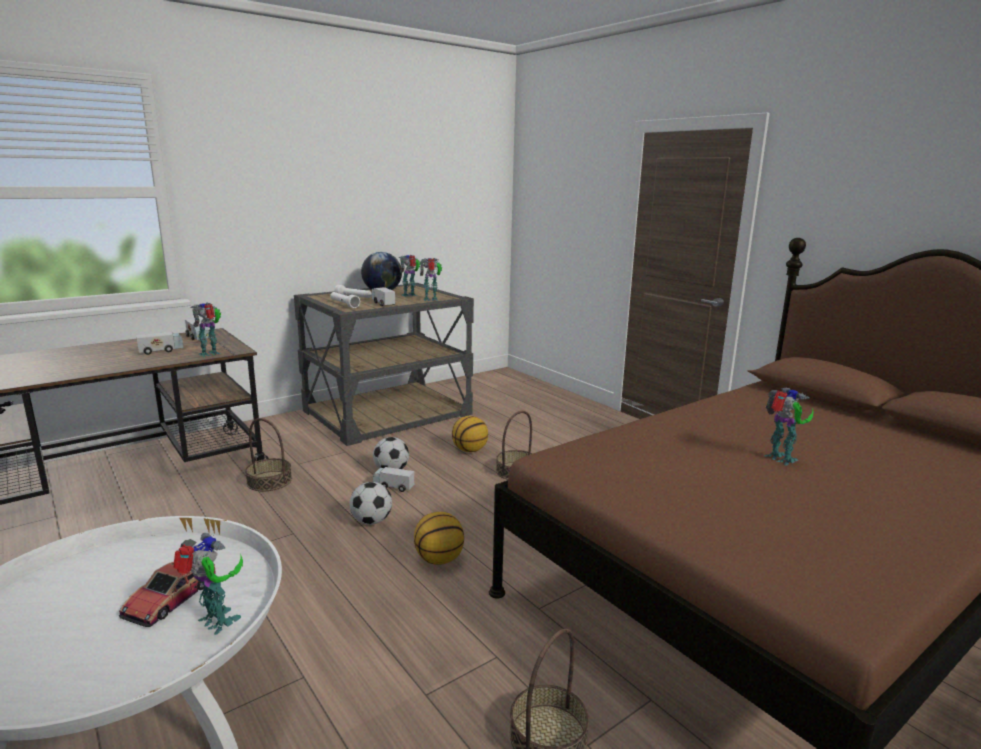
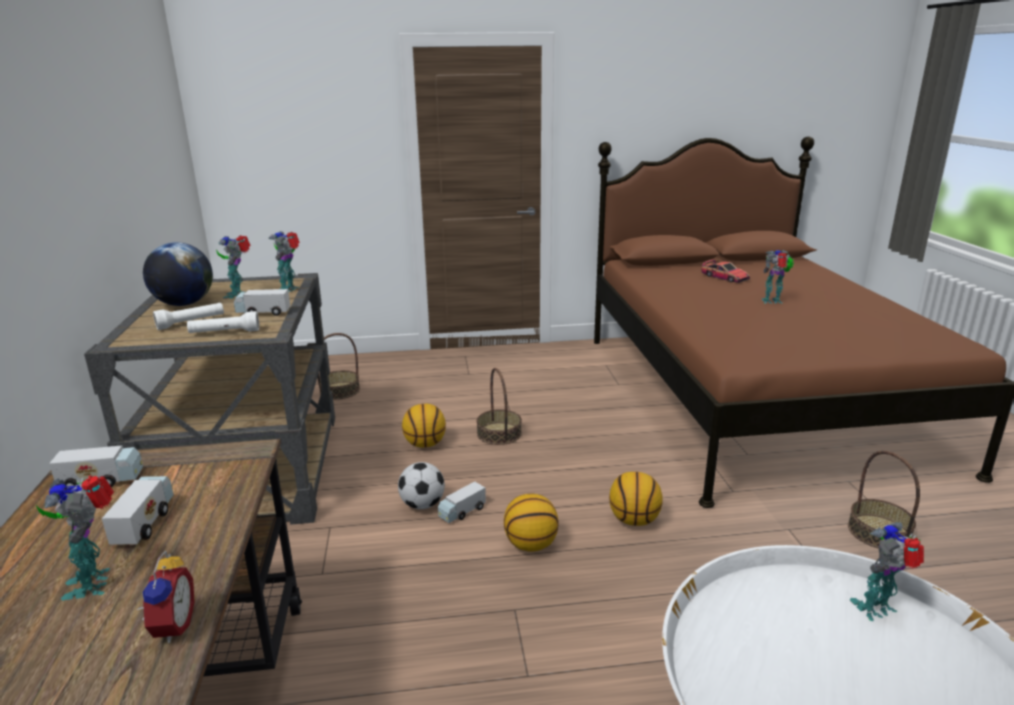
camera: 60 degrees left, 5 degrees up
(77, 372) = (171, 627): none -> alarm clock
(169, 598) = (828, 639): toy car -> toy car (725, 277)
(210, 354) = (240, 475): toy robot -> toy robot (94, 582)
(269, 481) = (350, 609): basket -> basket (340, 391)
(371, 521) = (530, 544): football -> basketball

